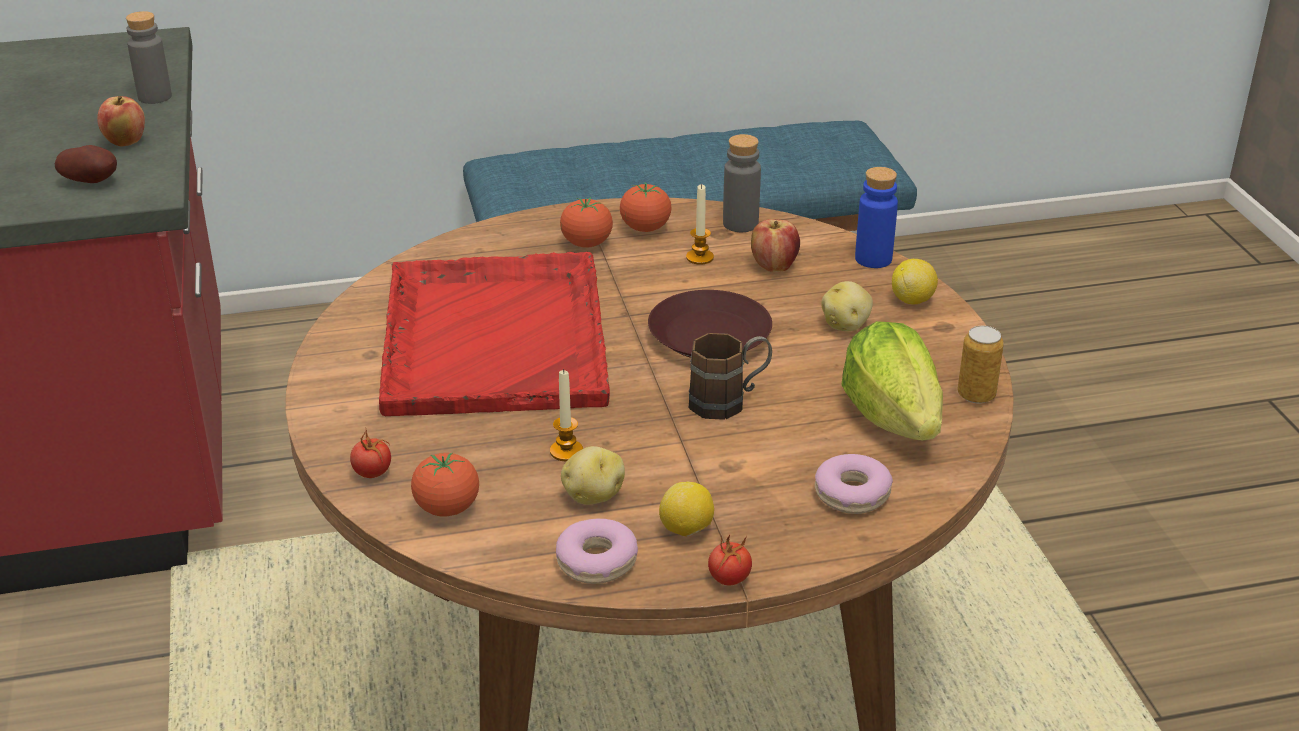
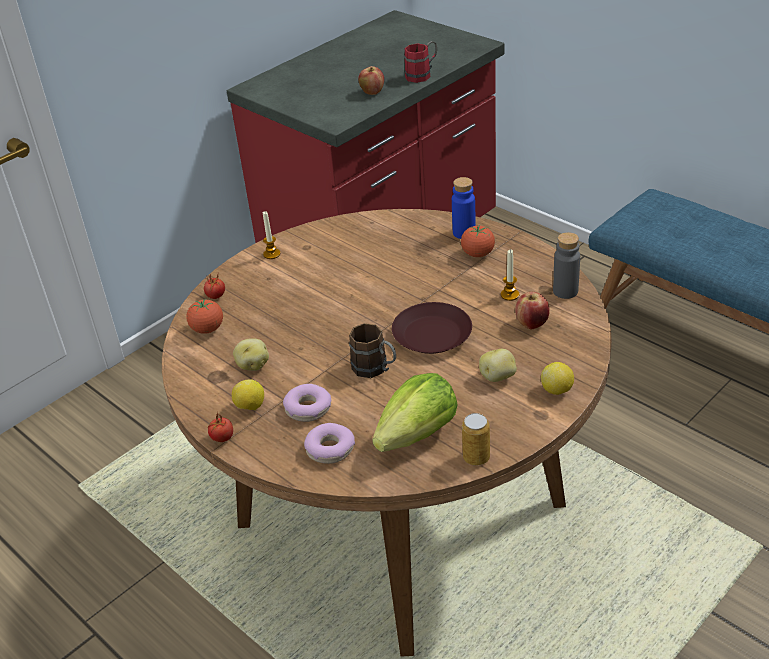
camera: 60 degrees right, 5 degrees up
(93, 181) = (329, 105): potato -> none
(155, 97) = (422, 75): grey bottle -> red mug
(495, 336) = (358, 272): red tray -> none
(566, 451) = (282, 340): candle -> candle (272, 254)
(597, 561) = (203, 390): donut -> donut (308, 409)
(645, 228) = (518, 263): tomato -> none
(873, 259) = (587, 355): blue bottle -> blue bottle (464, 232)

